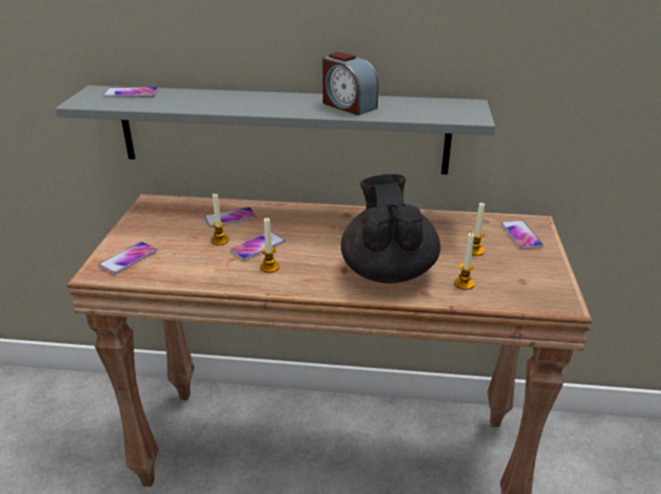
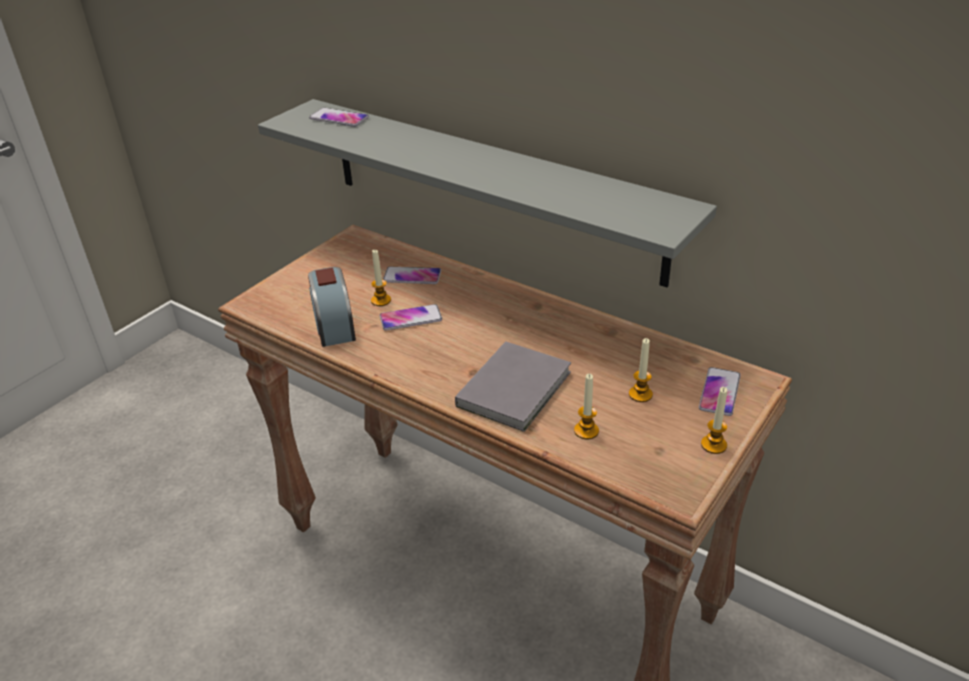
camera: 30 degrees right, 5 degrees up
(129, 259) = (285, 297): phone -> none
(269, 267) = (402, 346): candle -> candle (713, 445)
(348, 105) = (536, 180): alarm clock -> alarm clock (334, 326)
(387, 270) = (517, 388): black teapot -> grey book

